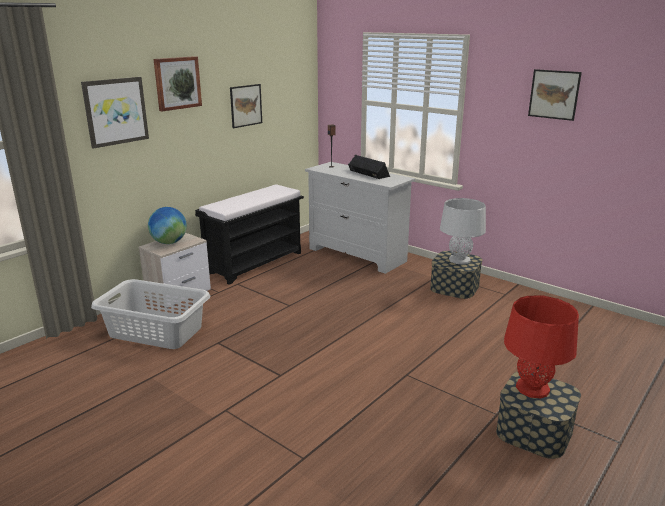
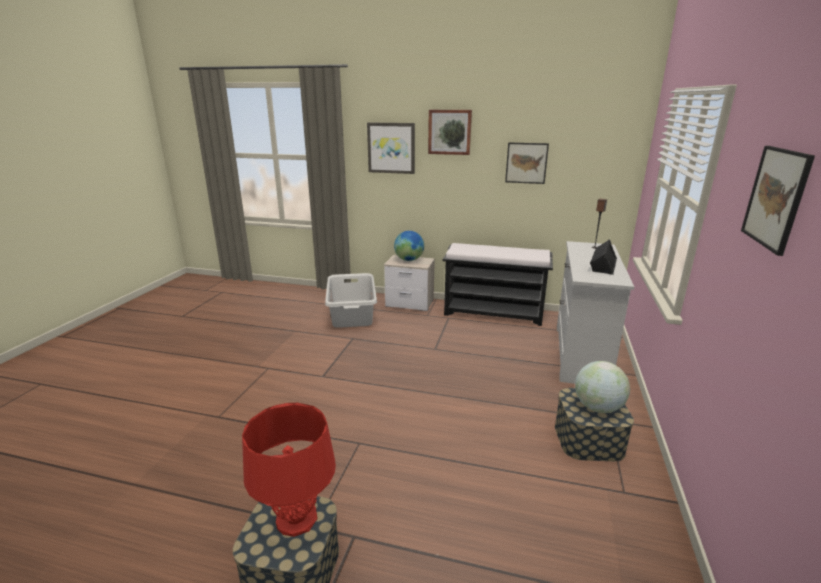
camera: 65 degrees right, 0 degrees up
(459, 260) = (598, 407): grey table lamp -> globe

